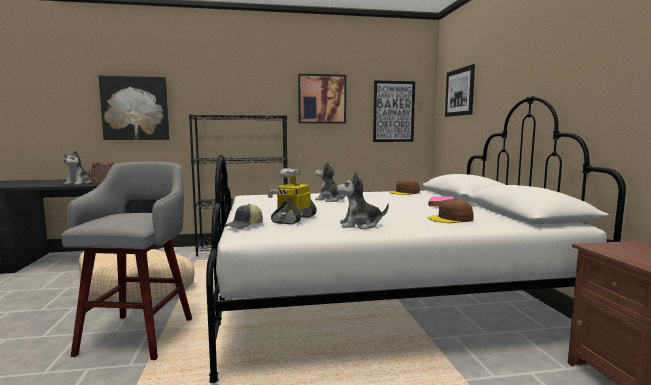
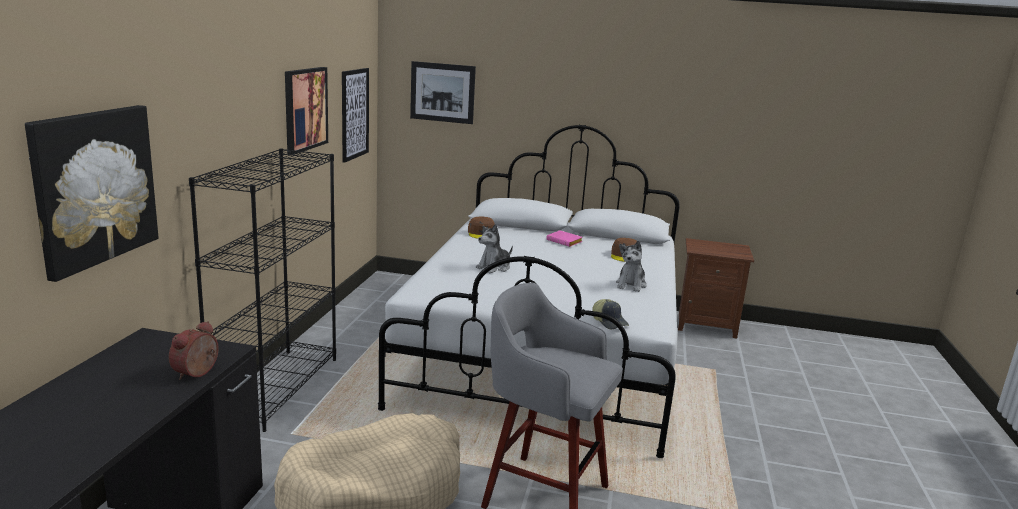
camera: 70 degrees left, 10 degrees up
(79, 183) = (137, 397): plush toy -> none
(293, 219) = (590, 300): toy robot -> none

